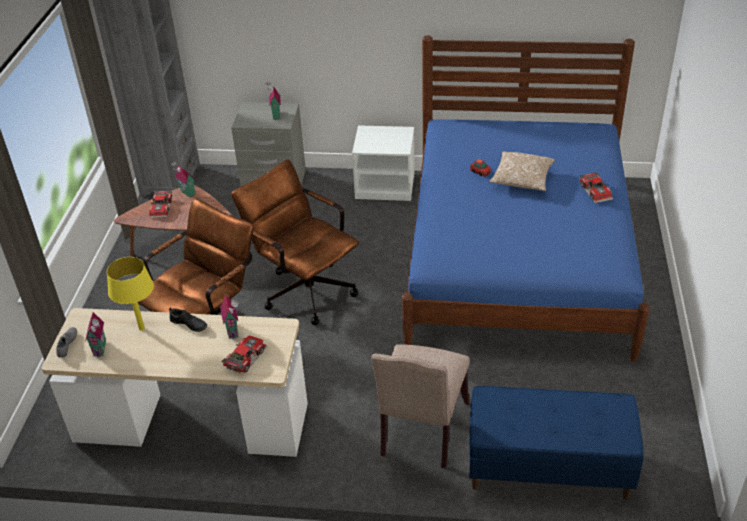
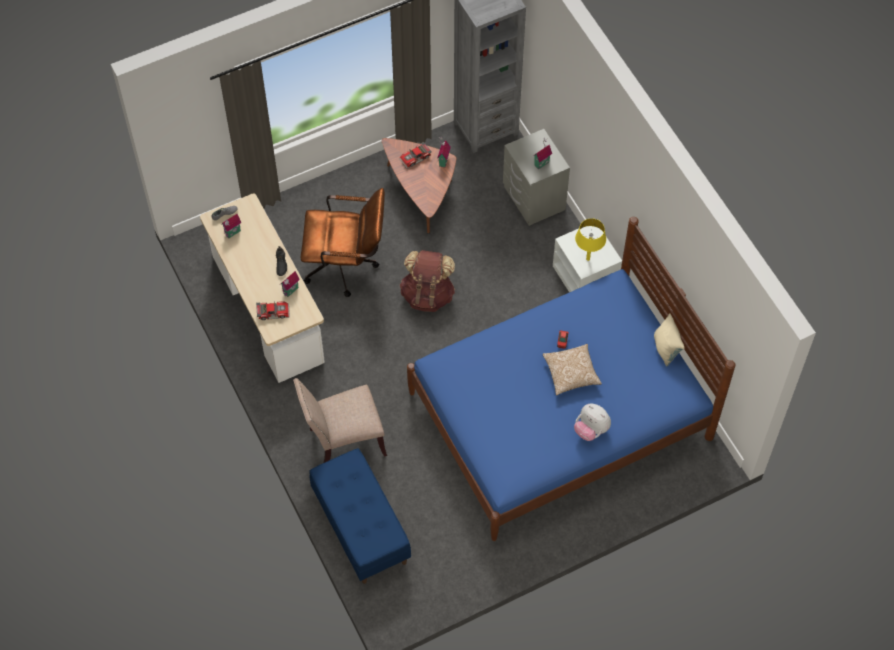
camera: 55 degrees right, 20 degrees up
(142, 328) = (261, 242): yellow table lamp -> yellow table lamp (588, 259)
(303, 288) = (428, 295): brown office chair -> brown backpack
(538, 122) = (666, 348): none -> beige pillow
(596, 191) = (591, 430): toy car -> plush toy

